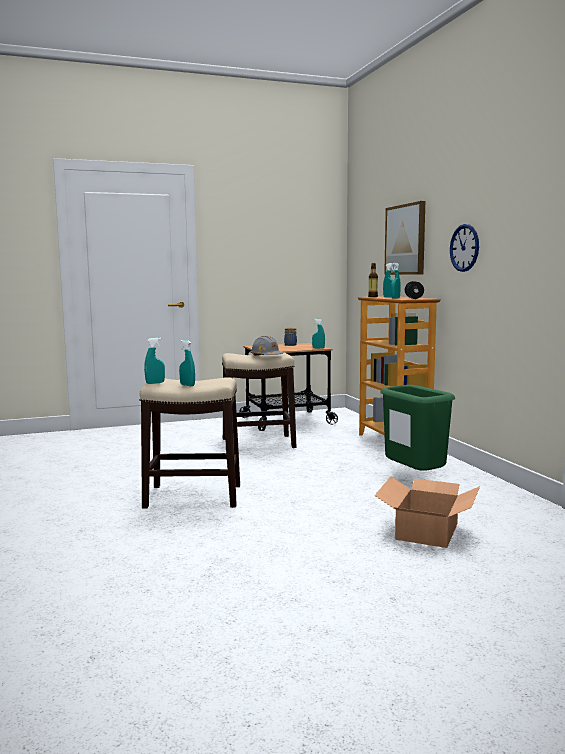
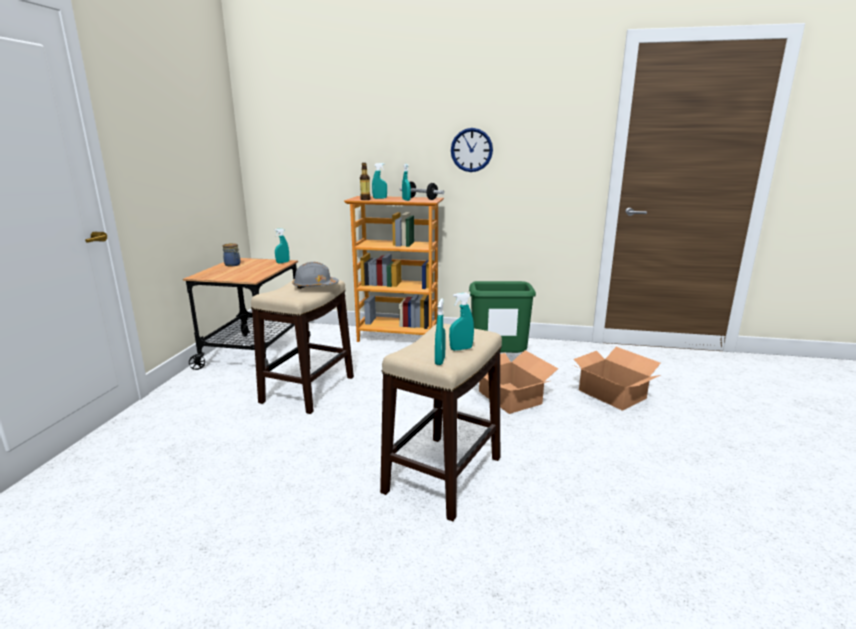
camera: 60 degrees left, 10 degrees up
(345, 494) = (510, 397): none -> cardboard box
(406, 239) = (371, 136): picture -> none

